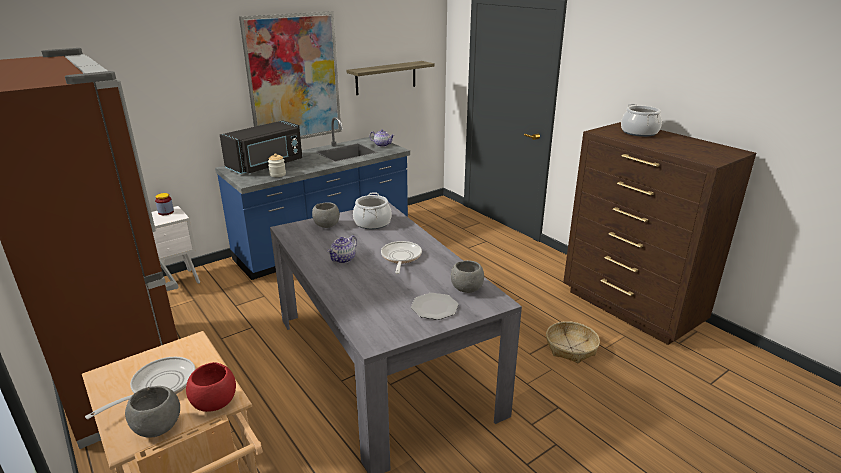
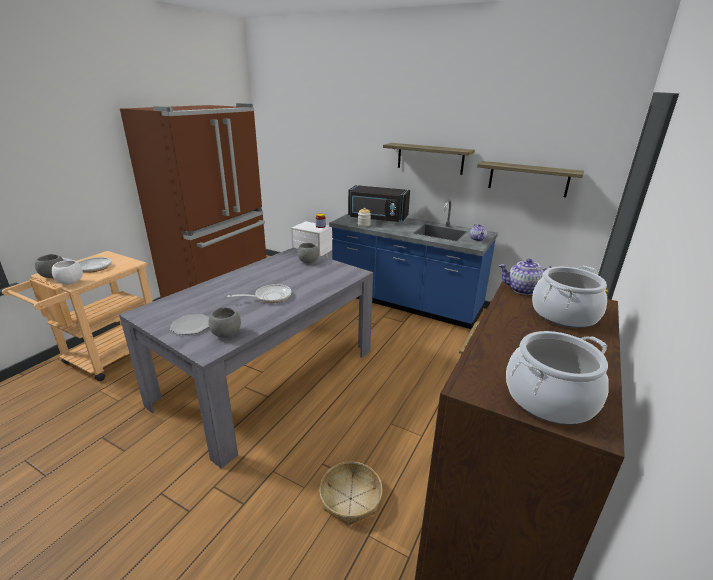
camera: 65 degrees right, 0 degrees up
(214, 403) = (70, 282): red bowl -> white bowl
(294, 79) = (430, 158): picture -> shelf
(343, 259) = (256, 278): teapot -> teapot (523, 290)
(372, 223) = (325, 274): cooking pot -> cooking pot (549, 398)

